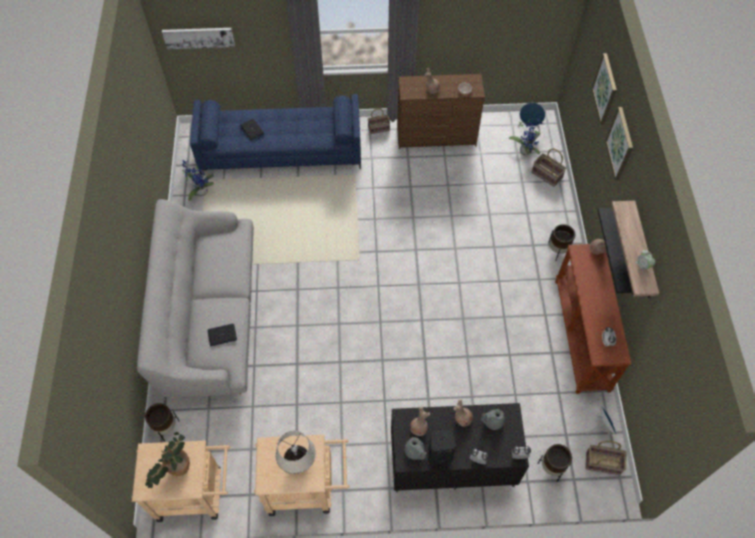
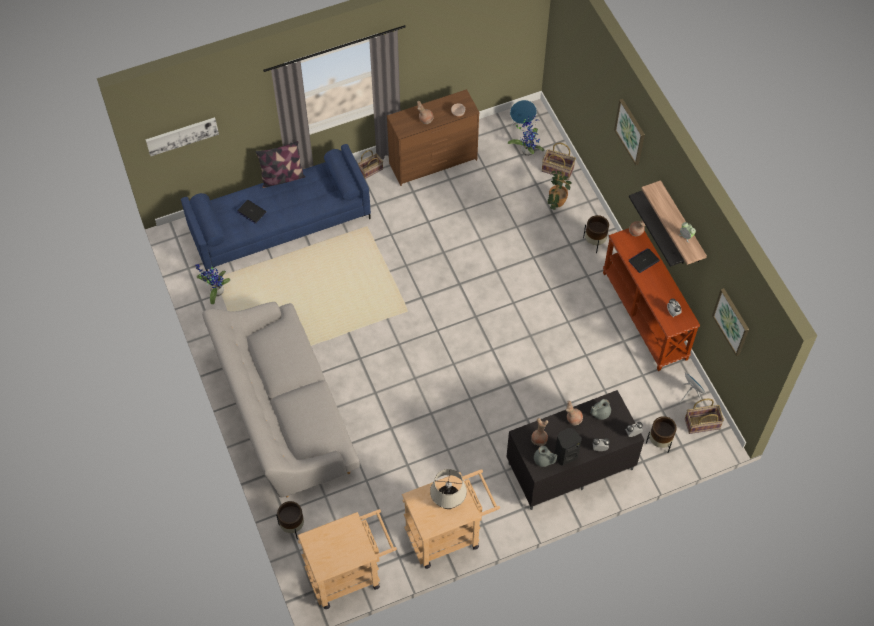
camera: 20 degrees left, 0 degrees up
(176, 470) = (343, 544): potted plant -> potted plant (555, 204)
(222, 335) = (318, 421): laptop -> laptop (643, 261)
(291, 109) = (282, 178): none -> pillow
(605, 89) = (599, 81): picture -> picture (731, 321)

